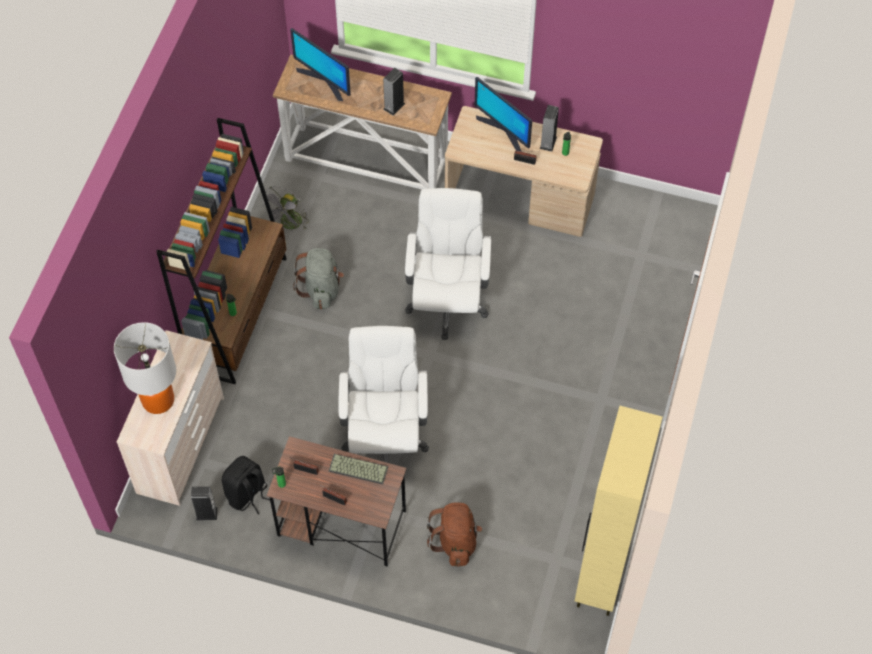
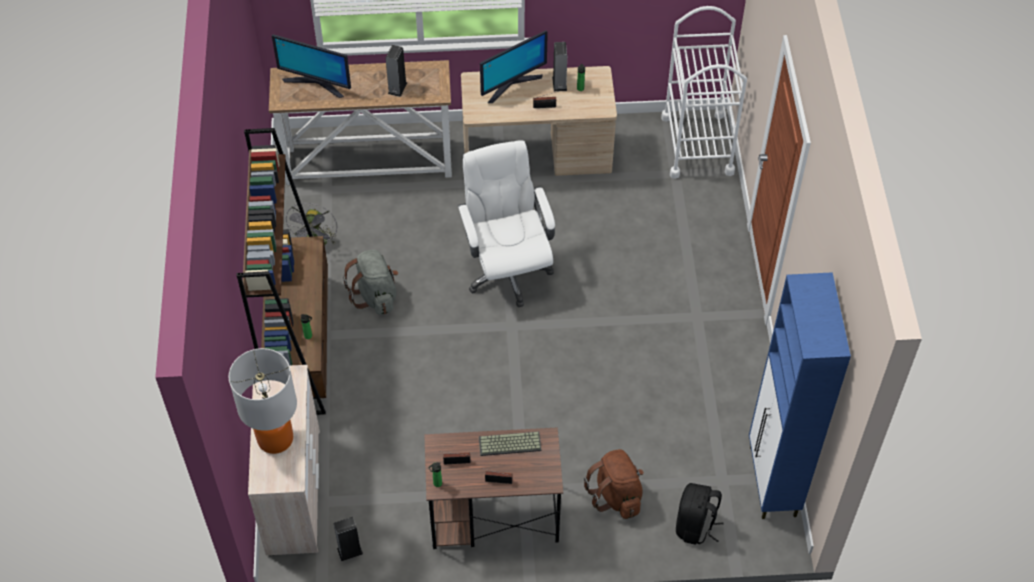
camera: 20 degrees left, 5 degrees down
(247, 495) = (385, 518): black backpack -> black backpack (695, 526)
(385, 436) = (501, 417): white office chair -> none
(503, 130) = (511, 84): monitor -> monitor turned 60 degrees counterclockwise
(601, 577) = (772, 482): beige cabinet -> blue cabinet
(674, 233) = (697, 145): none -> white cart

